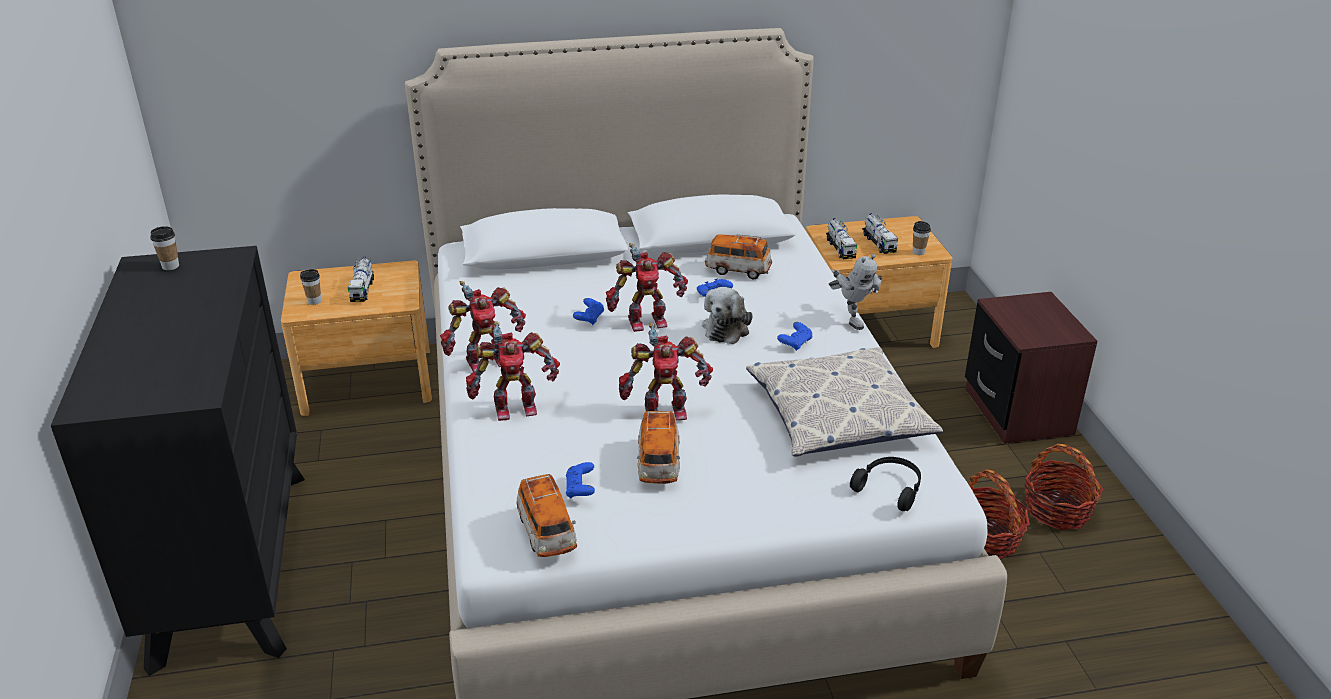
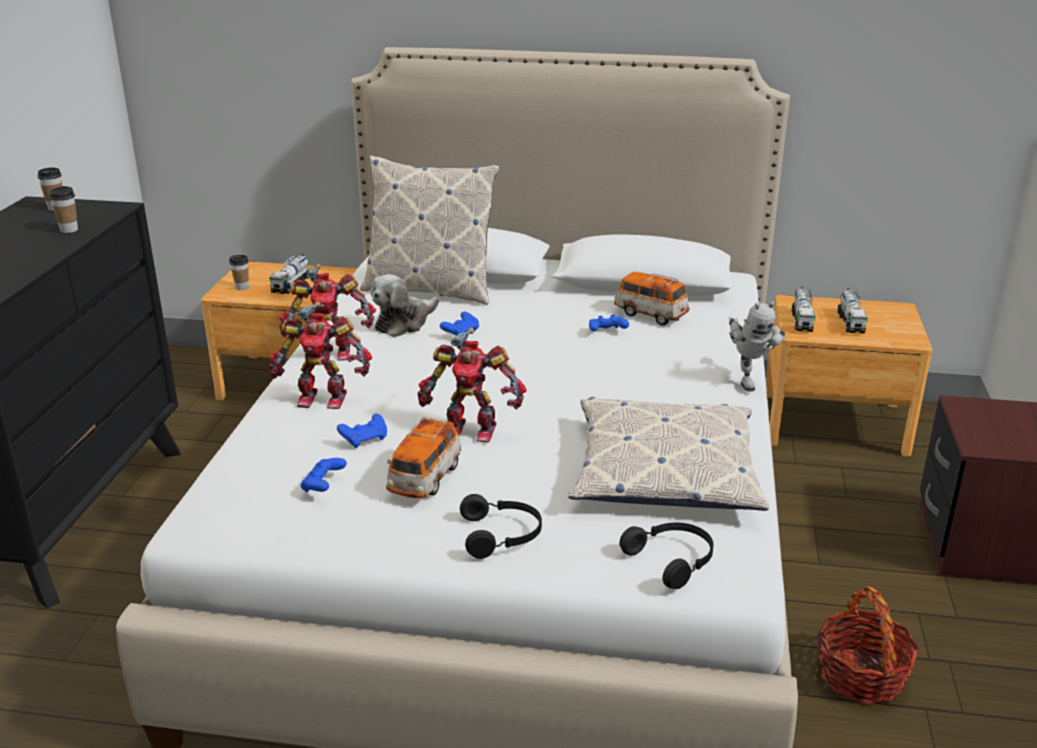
camera: 20 degrees right, 5 degrees down
(530, 278) = (430, 289): none -> pillow
(547, 533) = (257, 520): toy car -> none
(646, 320) = (517, 344): toy robot -> none
(727, 327) = (599, 365): plush toy -> plush toy (404, 323)
(751, 498) = (502, 535): none -> black headphones
(795, 343) = (665, 392): blue game controller -> blue game controller (364, 439)
(918, 252) = (893, 338): cup -> cup (69, 230)
(1057, 510) = (975, 665): basket -> none

